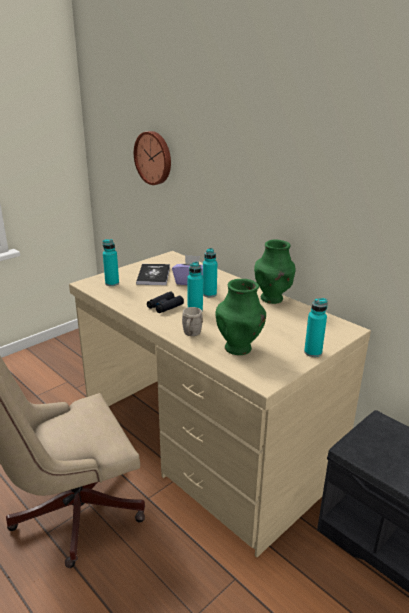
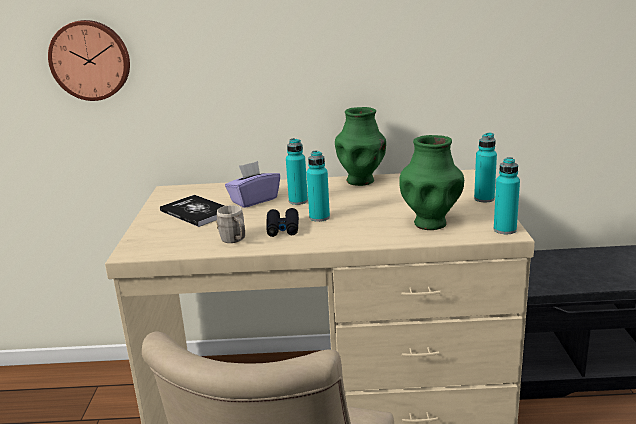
camera: 45 degrees left, 5 degrees down
(112, 283) = (165, 238): turquoise bottle -> turquoise bottle (505, 230)
(191, 334) = (367, 235): grey mug -> grey mug (235, 240)

